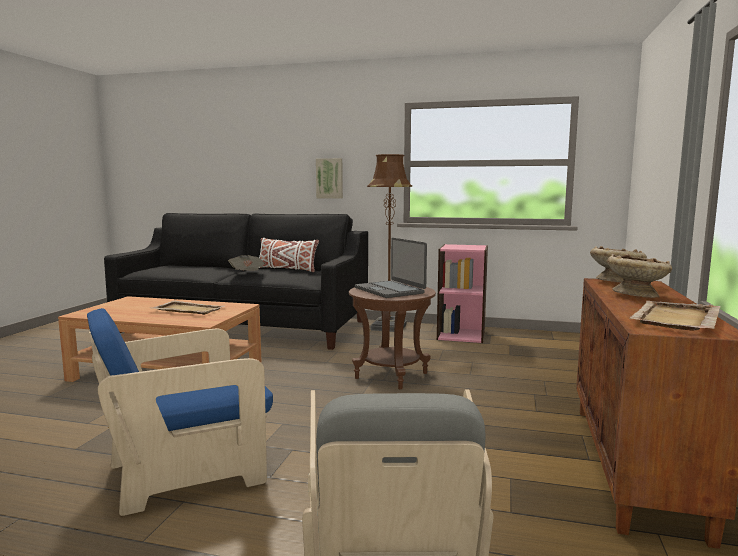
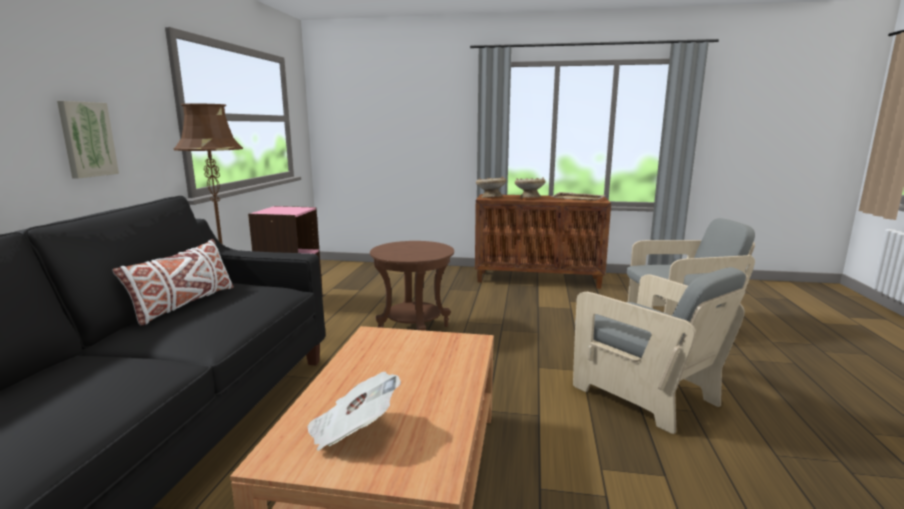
camera: 95 degrees left, 5 degrees up
(188, 310) = (397, 366): beige tray -> none
(188, 472) = (644, 393): blue armchair -> grey armchair
(247, 273) = (210, 325): newspaper -> newspaper (353, 431)
(390, 290) = (412, 250): laptop -> none

